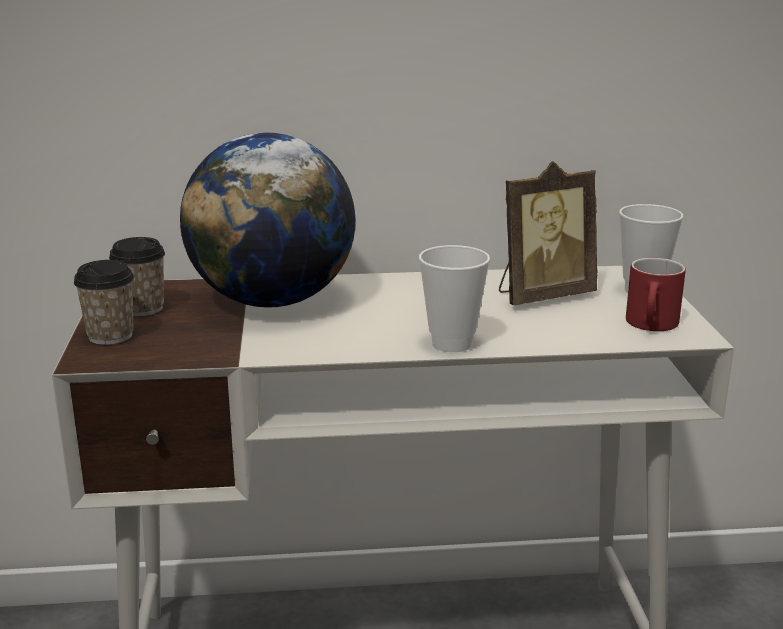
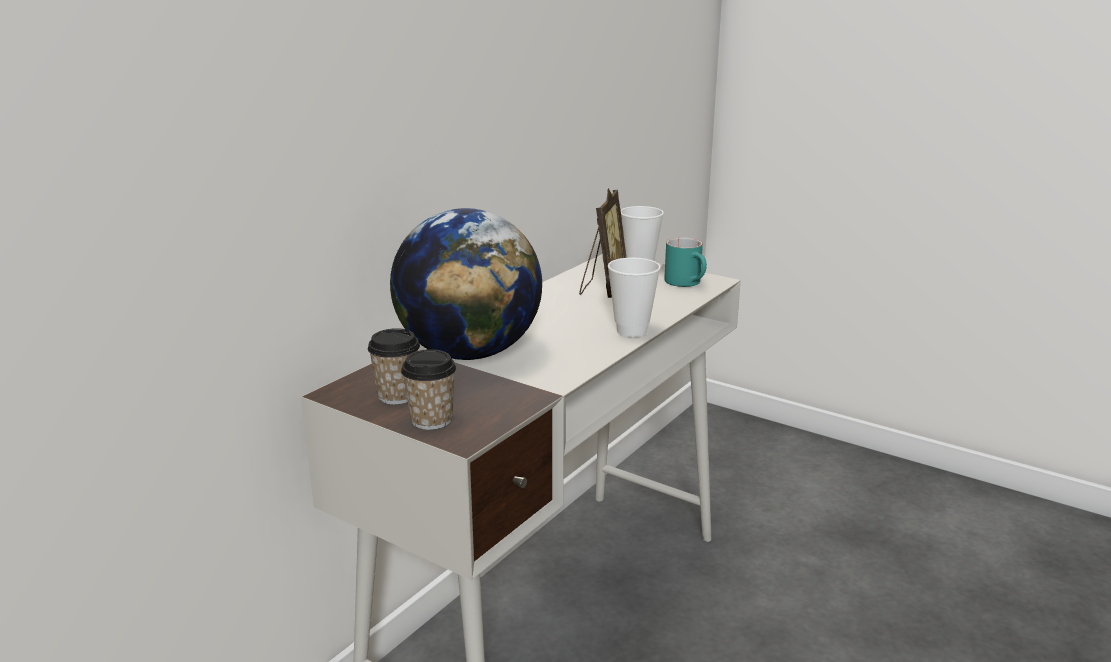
camera: 50 degrees left, 0 degrees up
(653, 325) = (688, 283): red mug -> turquoise mug

